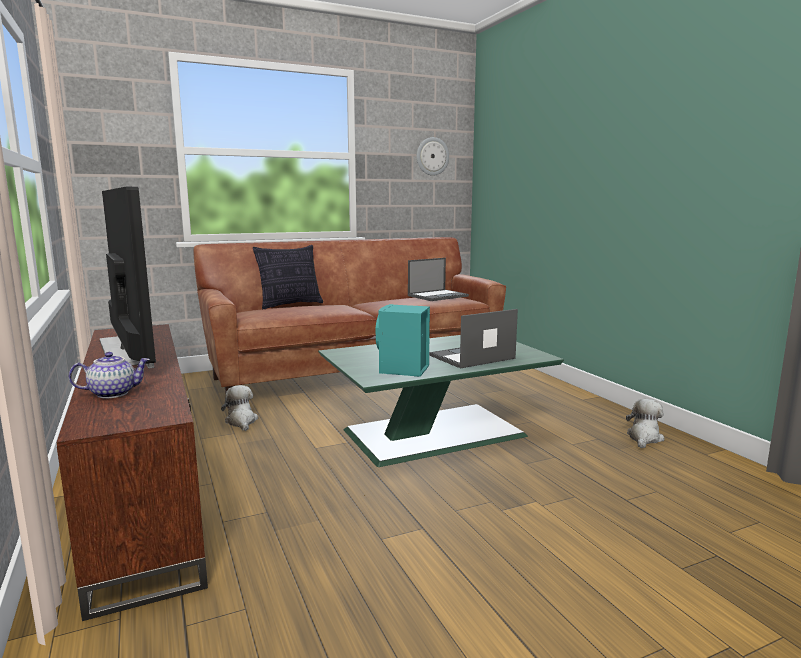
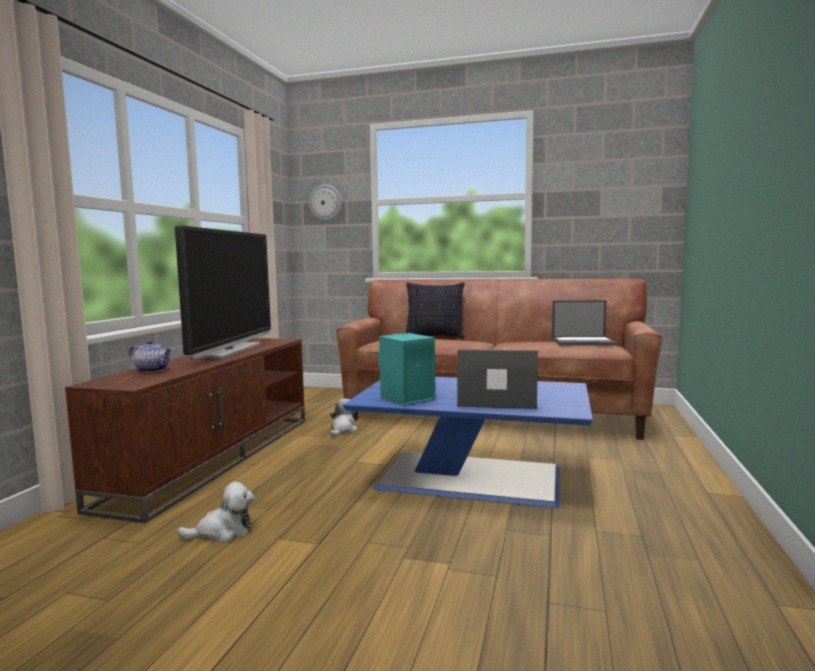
camera: 40 degrees right, 5 degrees down
(432, 156) = (627, 188): wall clock -> wall clock (325, 203)
(437, 432) = (473, 477): green coffee table -> blue coffee table
(644, 438) = (711, 555): plush toy -> plush toy (223, 532)

